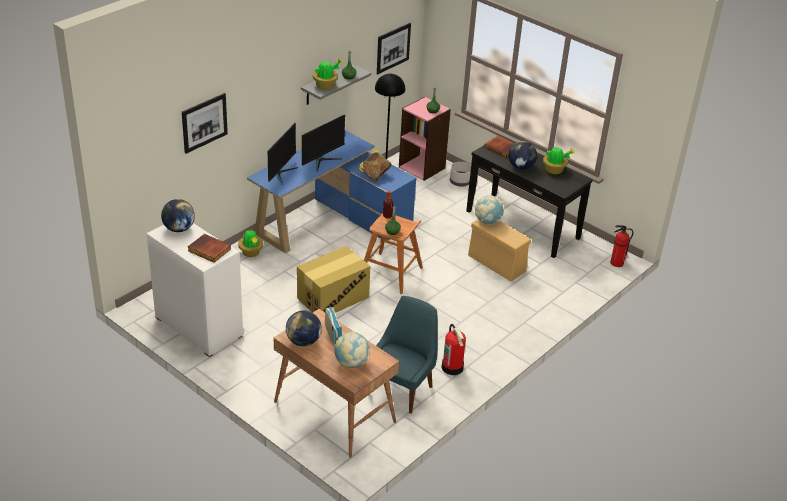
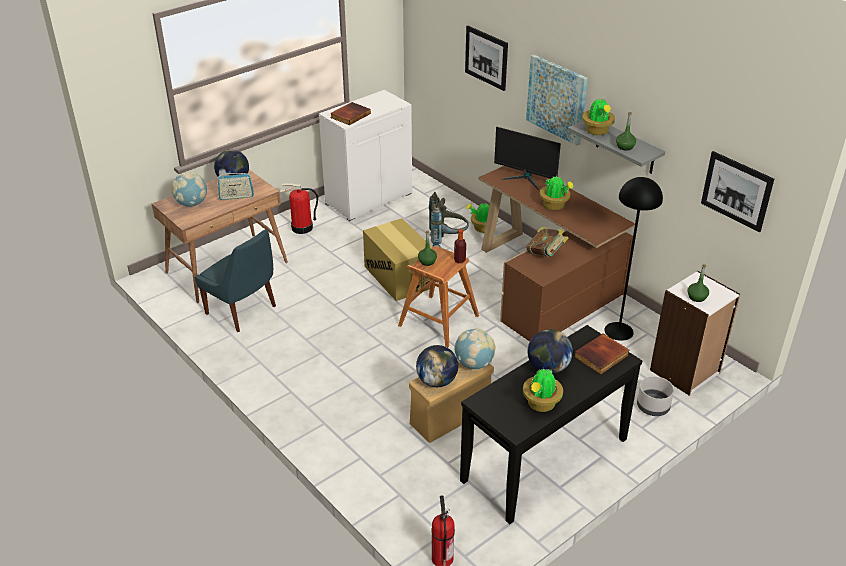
camera: 100 degrees right, 0 degrees up
(179, 229) = (387, 102): globe -> globe (437, 381)
(272, 98) = (557, 99): none -> picture
(273, 272) = (447, 241): none -> grey backpack
(322, 161) = (554, 206): monitor -> potted plant
(331, 220) = (546, 284): blue desk -> brown desk
(422, 167) = (685, 372): pink bookcase -> white bookcase
(452, 367) = (262, 351): fire extinguisher -> fire extinguisher (302, 228)

